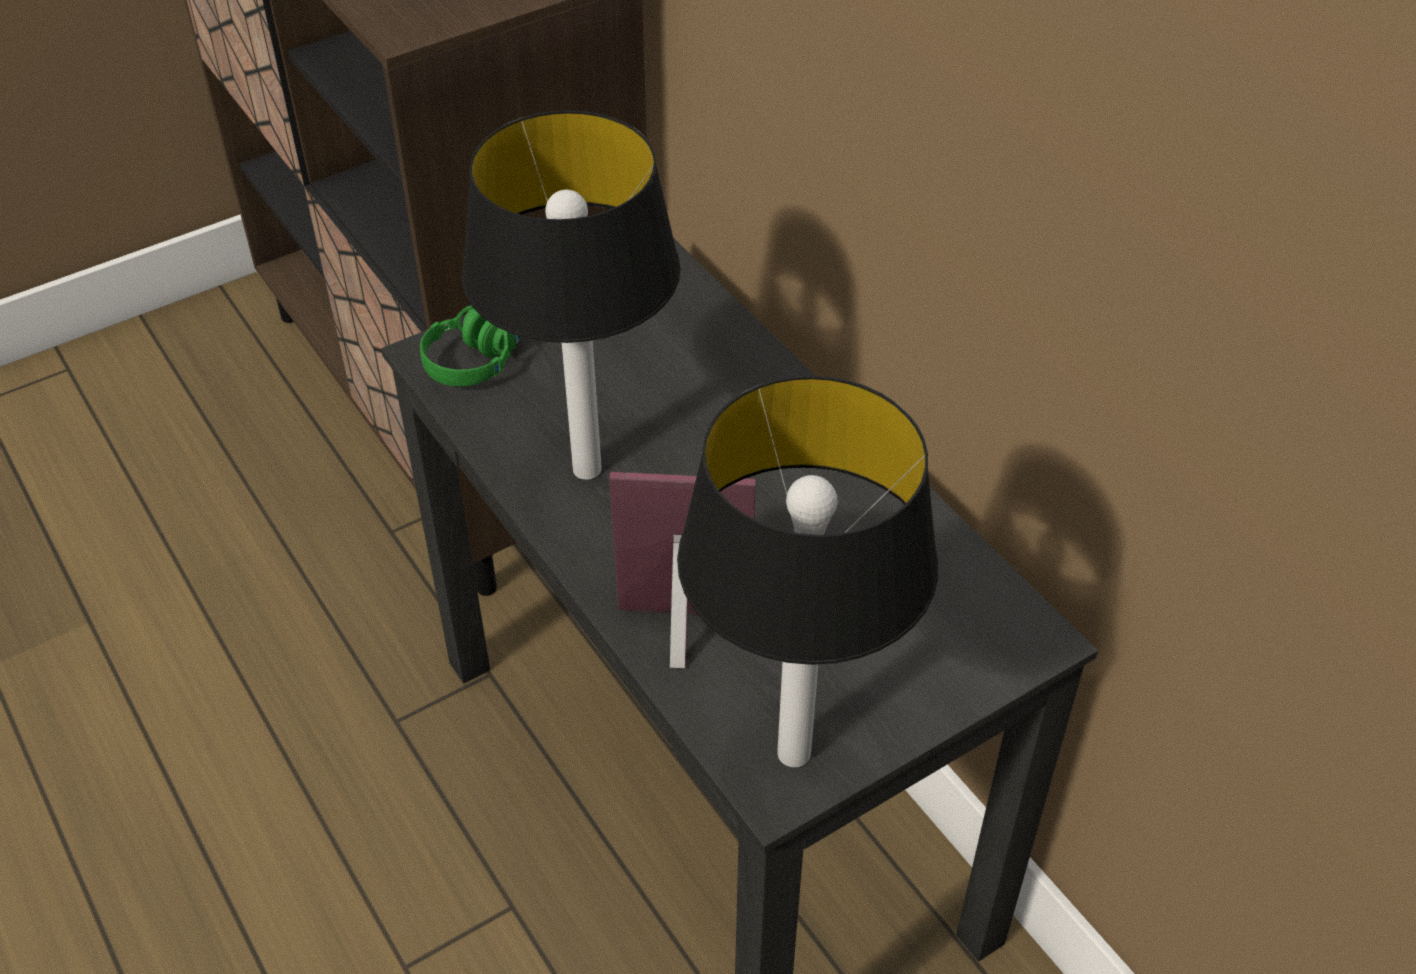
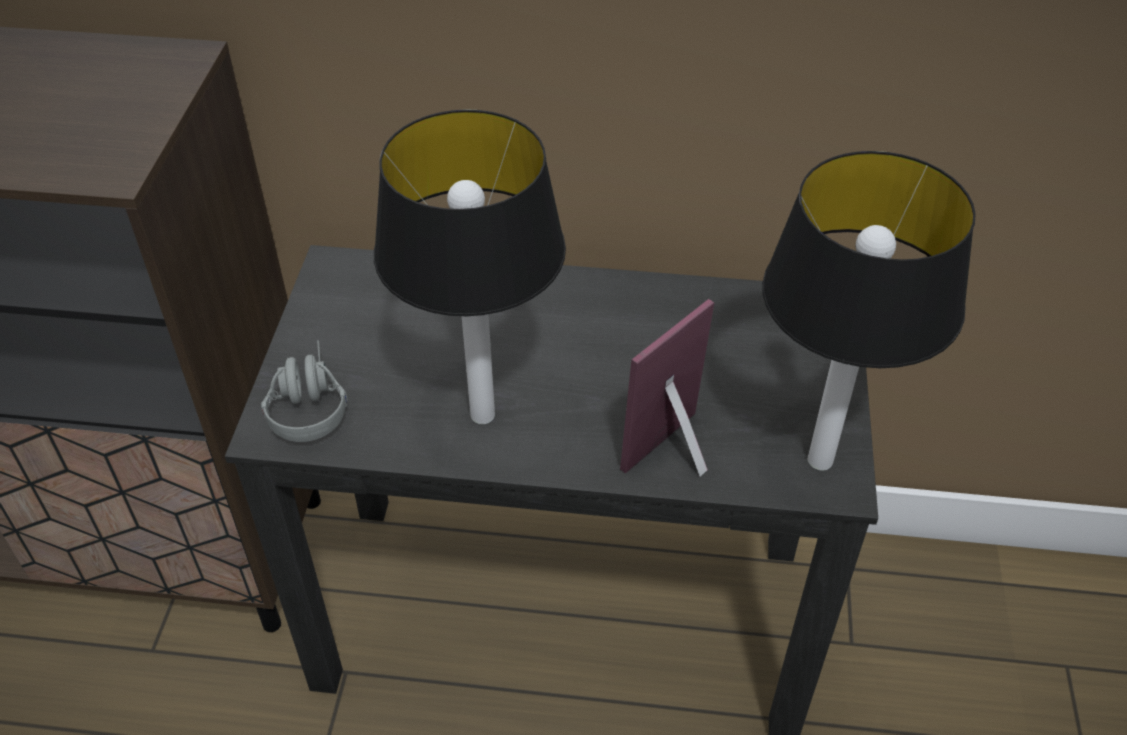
camera: 50 degrees left, 0 degrees up
(485, 354) = (307, 402): green headphones -> grey headphones

